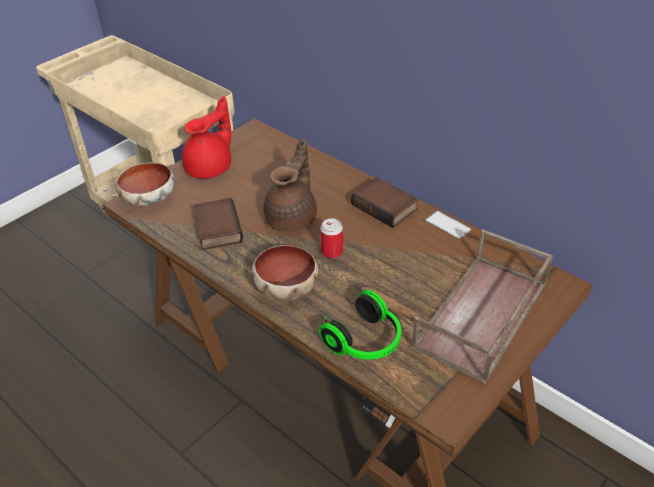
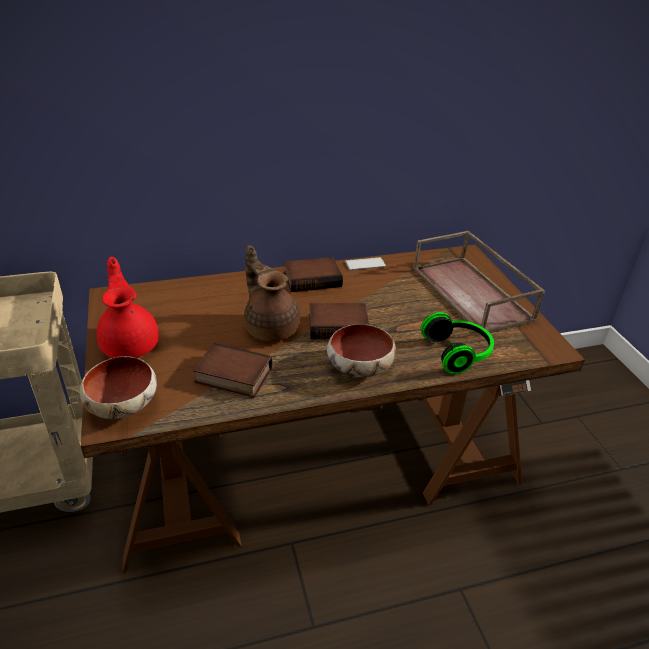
camera: 60 degrees left, 5 degrees down
(332, 252) = (339, 325): can -> book

